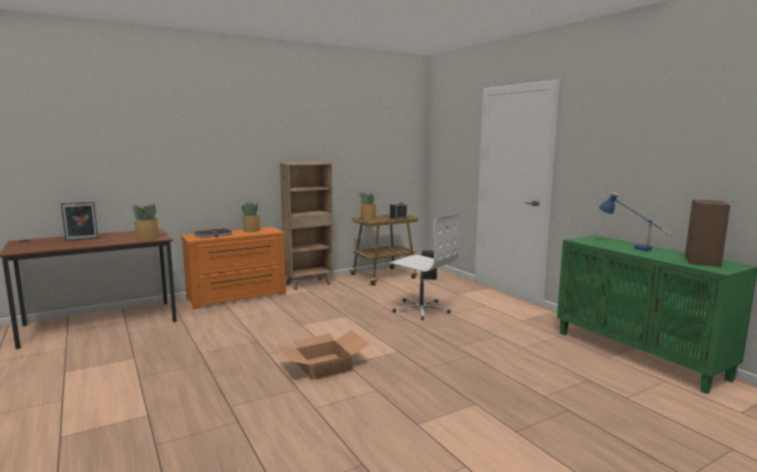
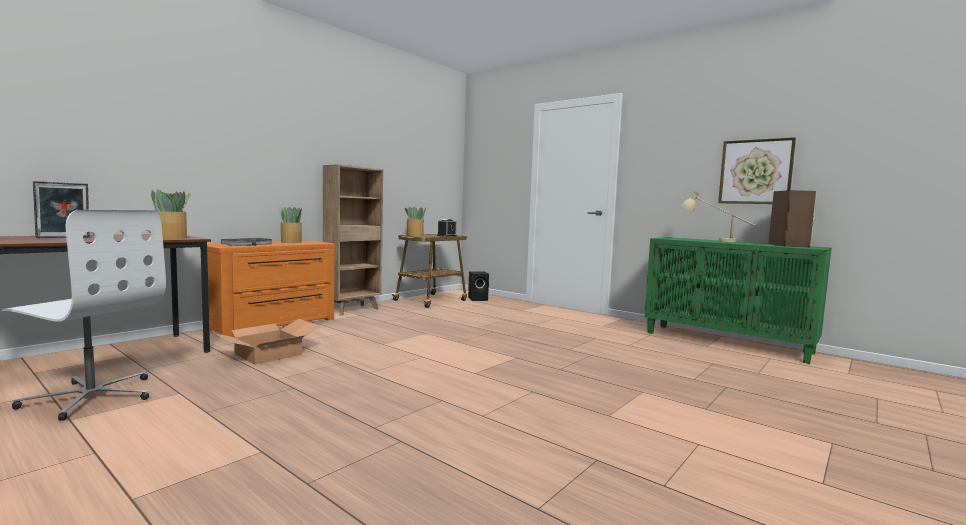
camera: 20 degrees left, 5 degrees down
(324, 365) = (449, 376): cardboard box -> cardboard box (268, 354)
(421, 309) = (500, 323): white office chair -> white office chair (91, 397)
(631, 246) = (714, 240): blue table lamp -> beige table lamp
(684, 173) = (755, 172): none -> picture

